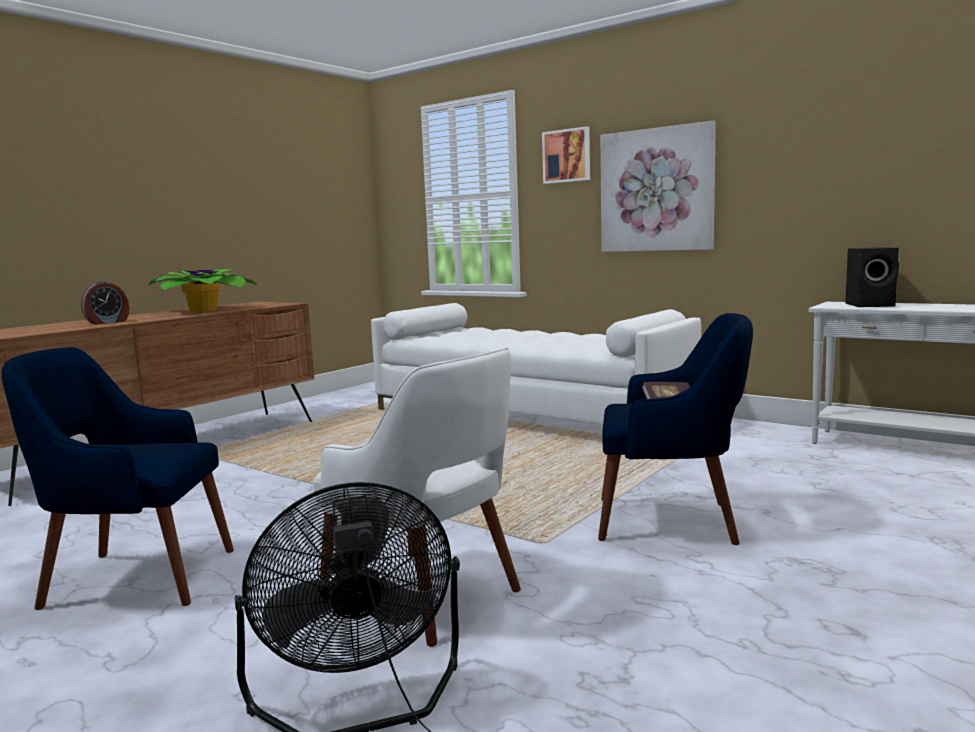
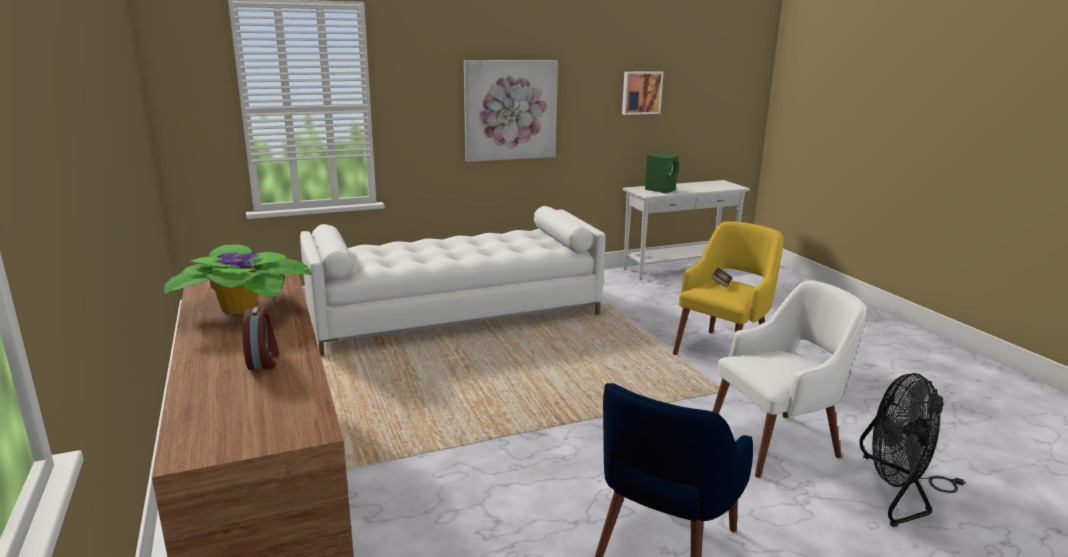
camera: 60 degrees left, 10 degrees up
(567, 156) = (428, 75): picture -> picture (641, 92)
(670, 521) = (722, 351): blue armchair -> yellow armchair
(871, 305) = (661, 189): black speaker -> green speaker

